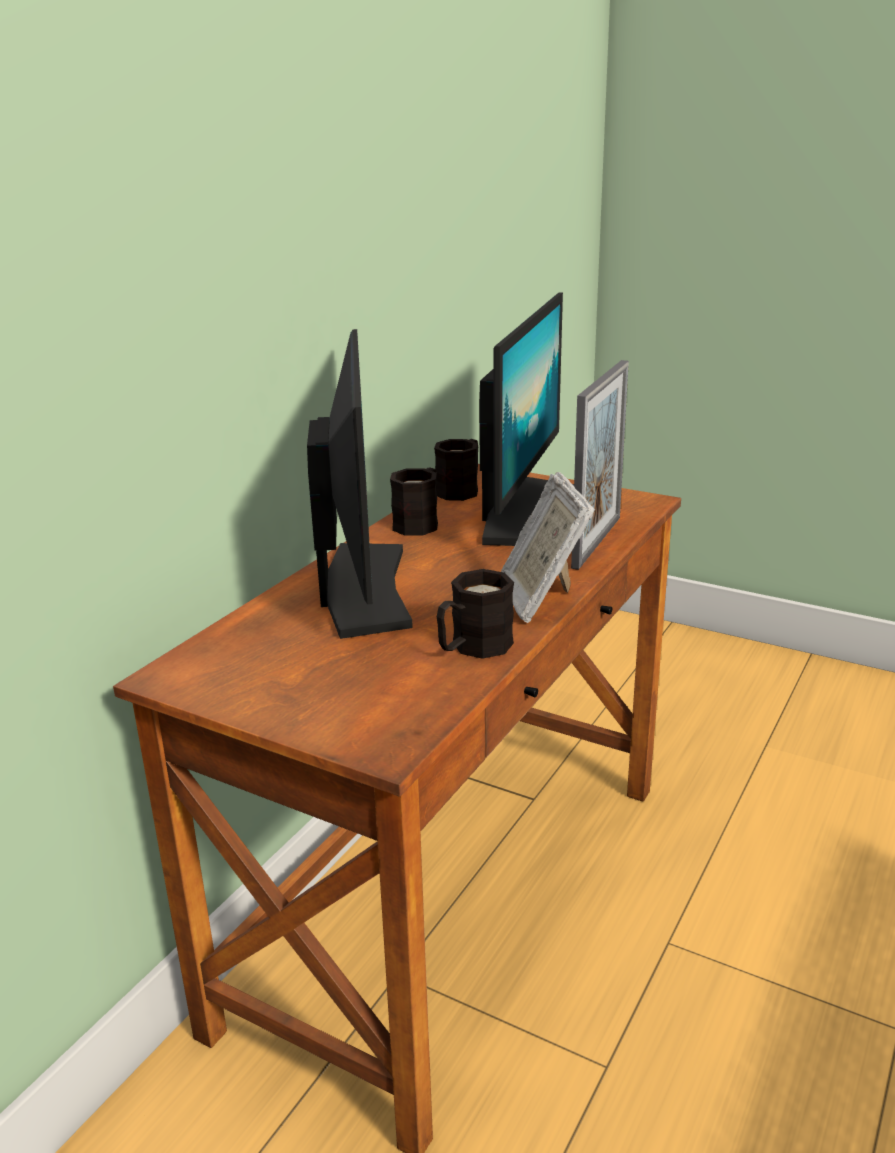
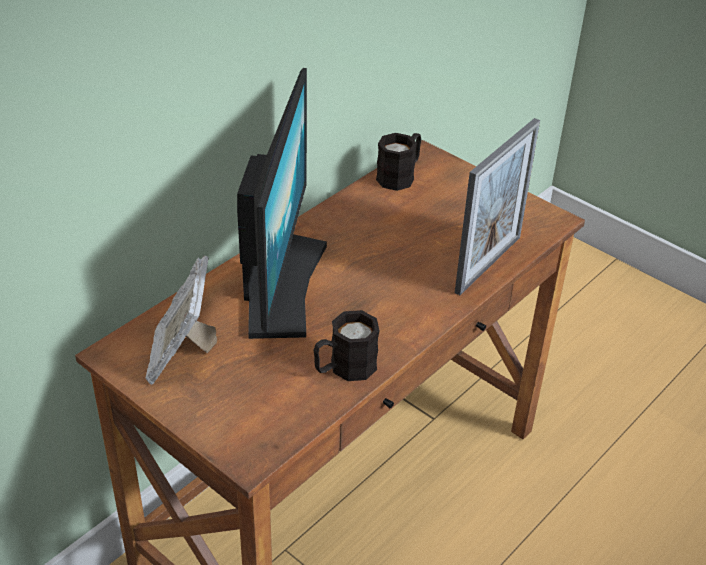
camera: 10 degrees right, 15 degrees up
(420, 522) = (351, 213): black mug -> none
(524, 513) = (441, 217): monitor -> none
(541, 599) = (416, 324): picture frame -> picture frame (182, 356)

